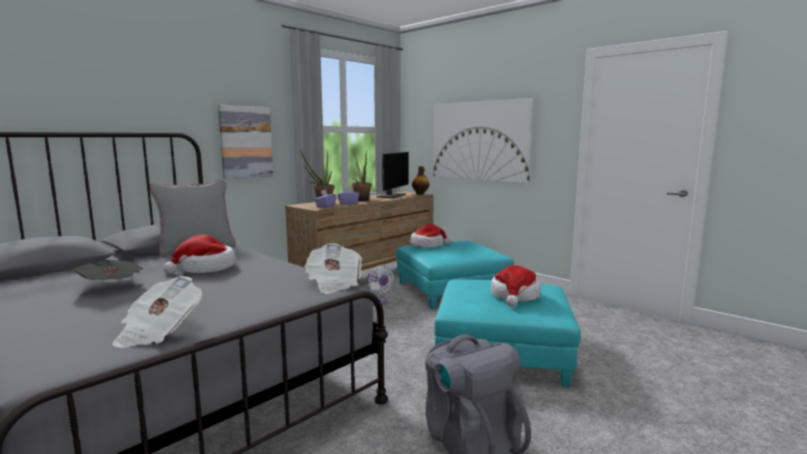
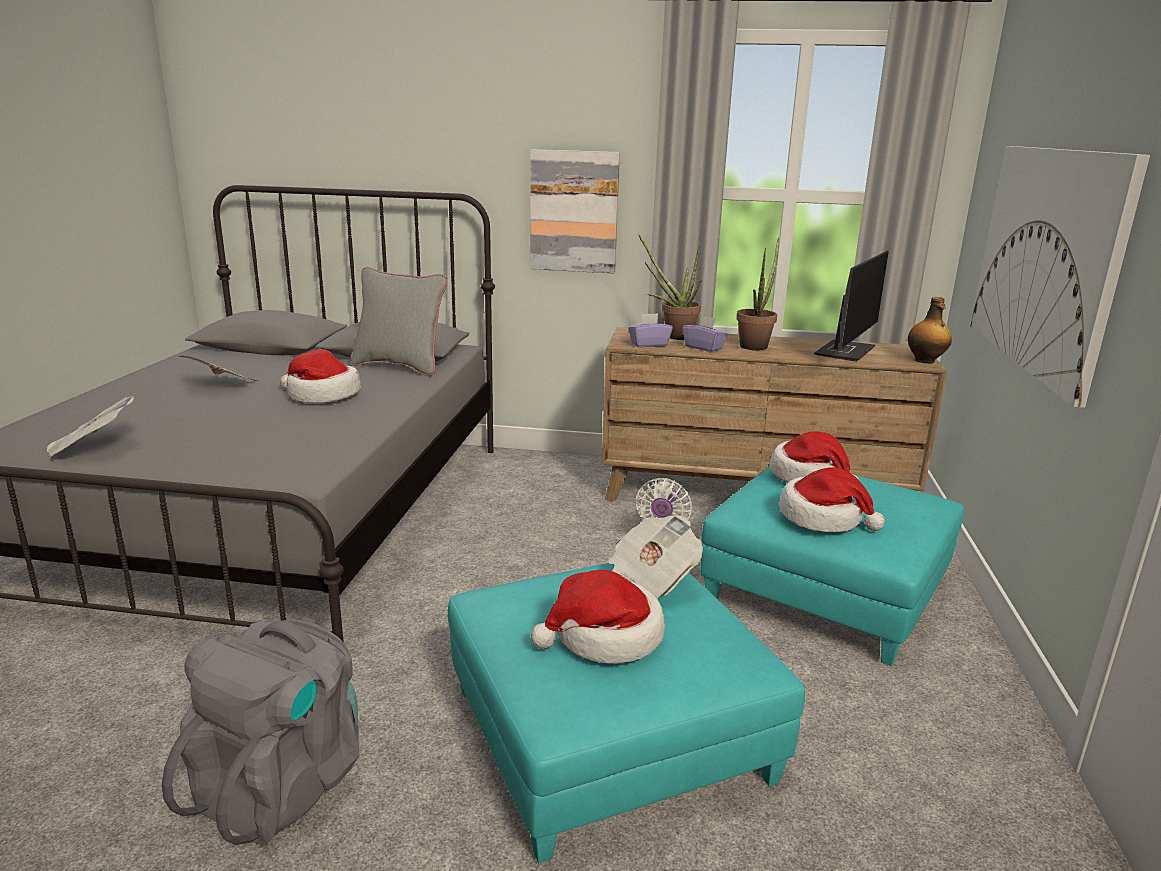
camera: 55 degrees right, 10 degrees up
(333, 283) = (314, 469): newspaper -> newspaper (647, 583)
(391, 196) = (845, 351): monitor -> monitor turned 45 degrees counterclockwise
(463, 252) = (823, 518): none -> hat

